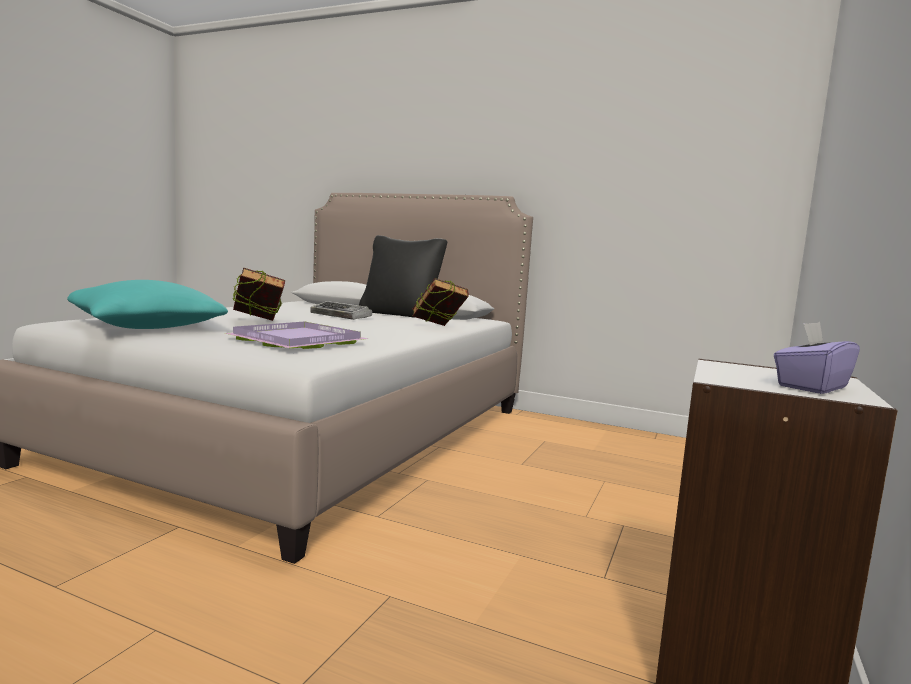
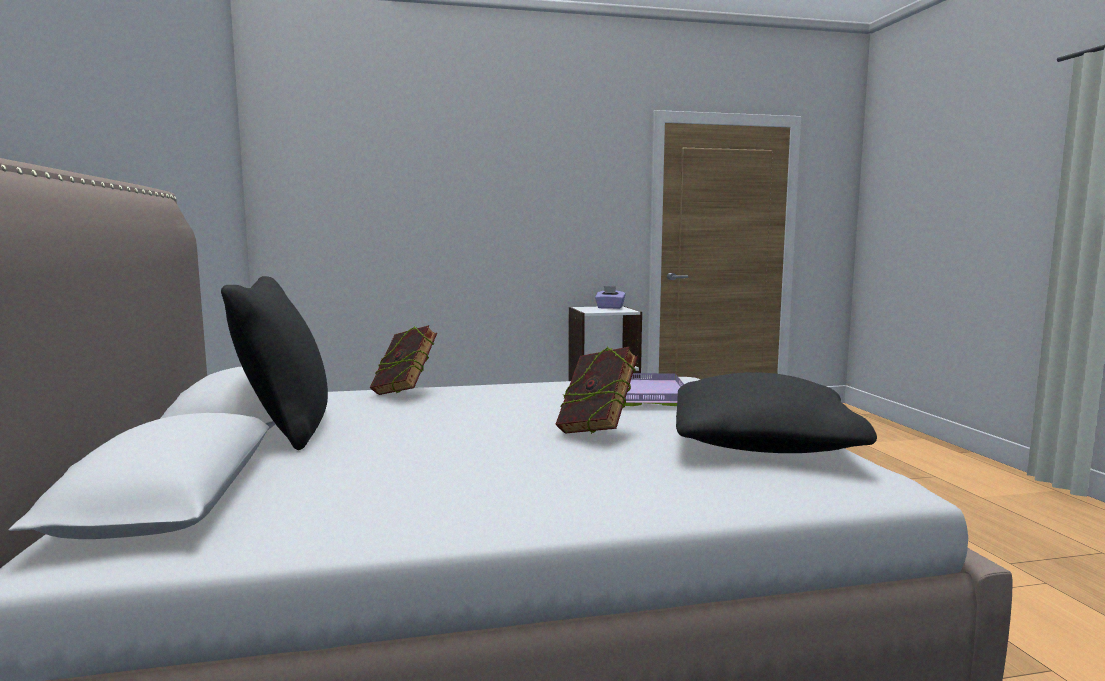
camera: 125 degrees left, 0 degrees up
(147, 327) = (762, 443): turquoise pillow -> black pillow
(341, 316) = (403, 438): keyboard -> none

